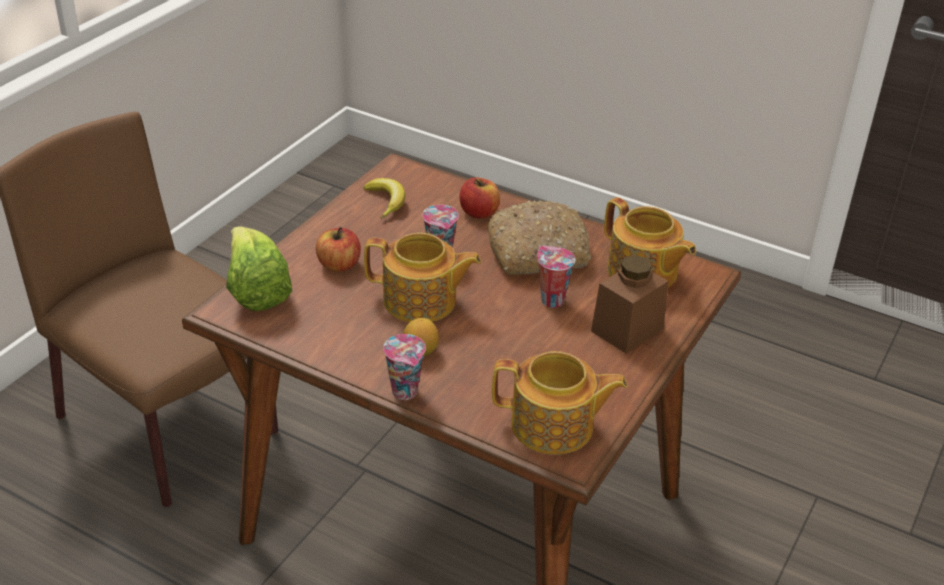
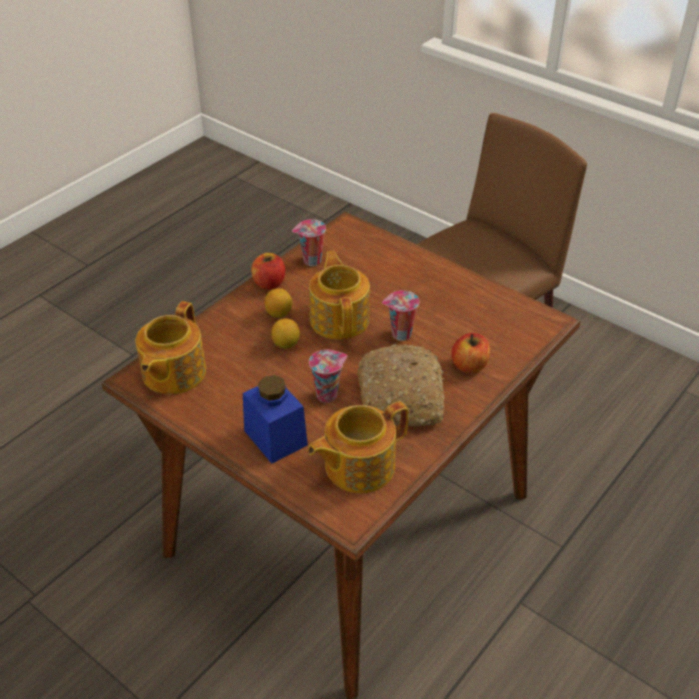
camera: 100 degrees right, 5 degrees up
(256, 291) = (368, 239): lettuce -> none
(339, 265) = (395, 279): apple -> apple (269, 283)
(386, 201) = (489, 309): banana -> none
(406, 392) = (234, 303): cup -> cup (311, 261)
(421, 301) = (340, 318): teapot -> teapot turned 150 degrees clockwise
(477, 338) = (286, 344): none -> lemon
(627, 329) = (275, 438): brown jar -> blue jar

